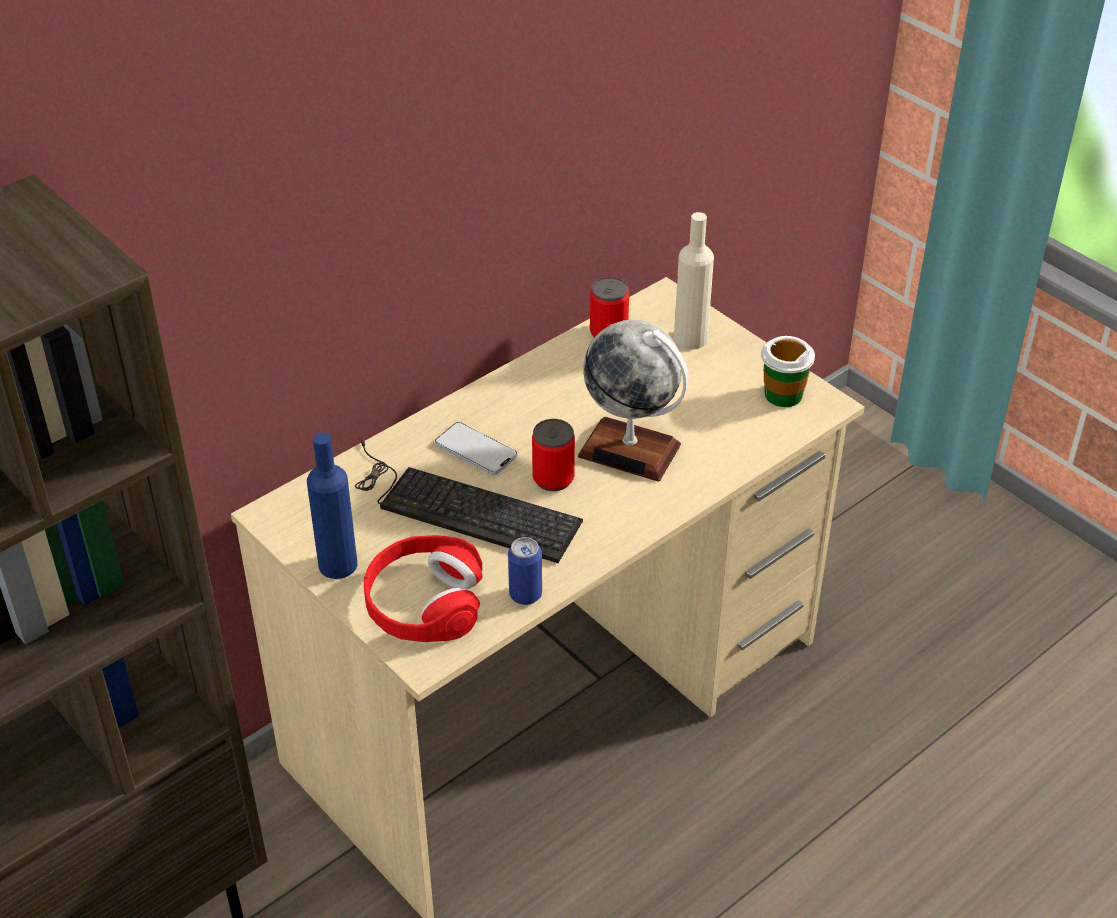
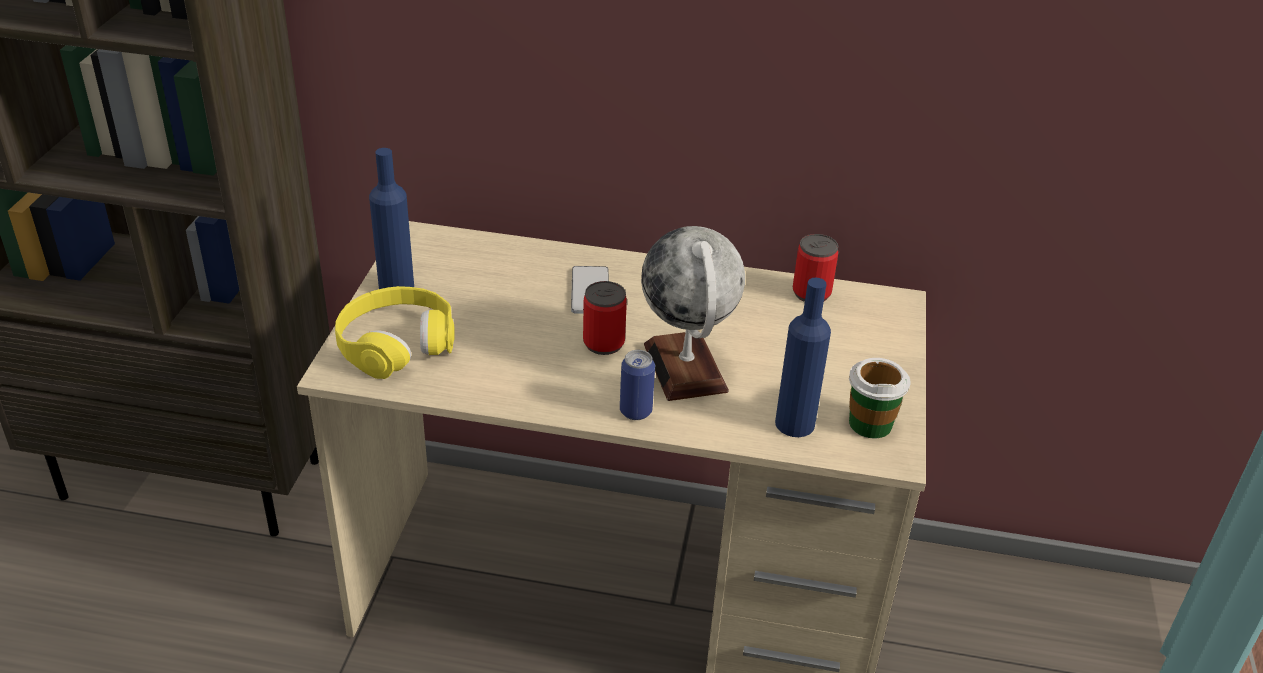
camera: 50 degrees right, 5 degrees down
(424, 602) = (396, 343): red headphones -> yellow headphones
(459, 506) = (519, 312): keyboard -> none
(525, 595) = (455, 389): can -> can (635, 411)
(690, 338) = (867, 338): beige bottle -> none
(748, 431) = (795, 423): none -> blue bottle

